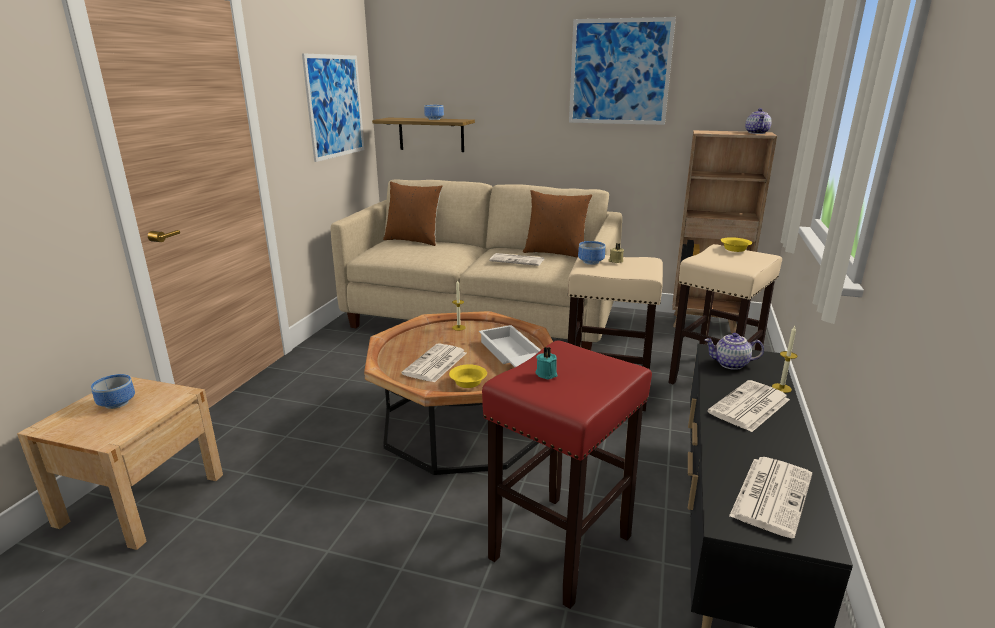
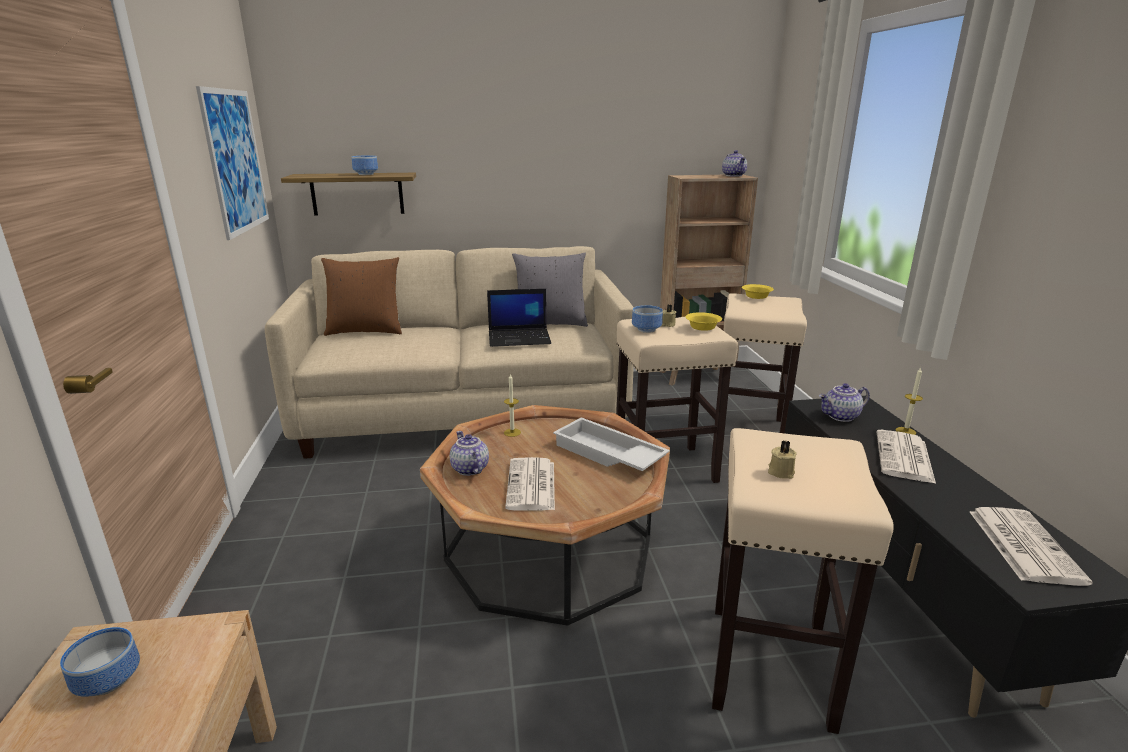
camera: 25 degrees left, 0 degrees up
(404, 344) = (469, 469): none -> teapot
(469, 383) = (594, 500): yellow bowl -> yellow bowl (703, 327)
(518, 260) = (520, 338): newspaper -> laptop
(546, 373) = (780, 472): turquoise candle -> beige candle
(555, 253) = (550, 323): brown pillow -> grey pillow
(560, 548) = (770, 666): red stool -> beige stool
(619, 72) = (586, 113): picture -> none

